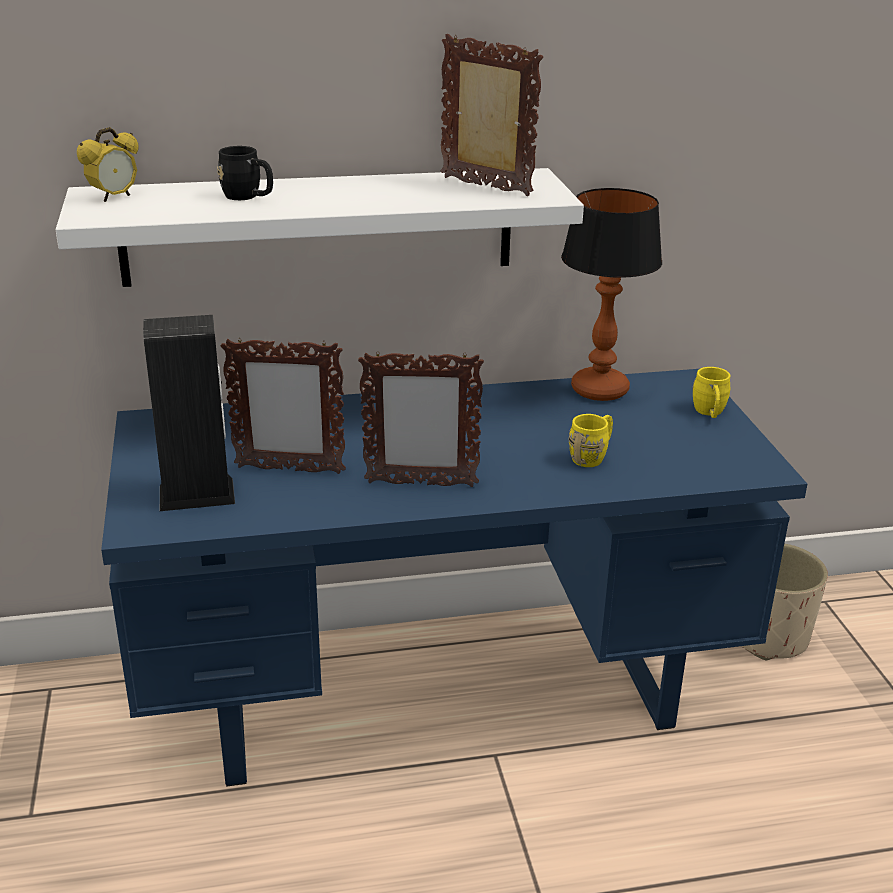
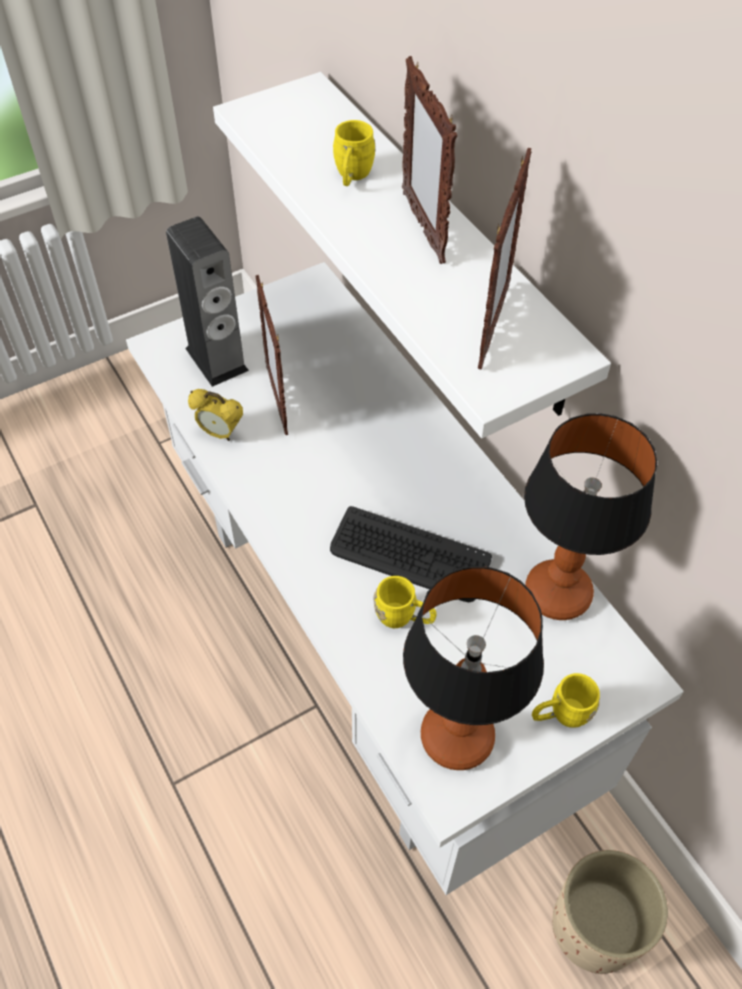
camera: 70 degrees right, 25 degrees up
(114, 197) = (304, 105): alarm clock -> alarm clock (220, 433)
(248, 197) = (352, 176): black mug -> yellow mug
(420, 484) = (291, 495): picture frame -> picture frame (423, 227)
(443, 695) = (372, 644): blue desk -> white desk
(528, 441) = (409, 556): none -> keyboard
(715, 457) = (456, 735): none -> table lamp

